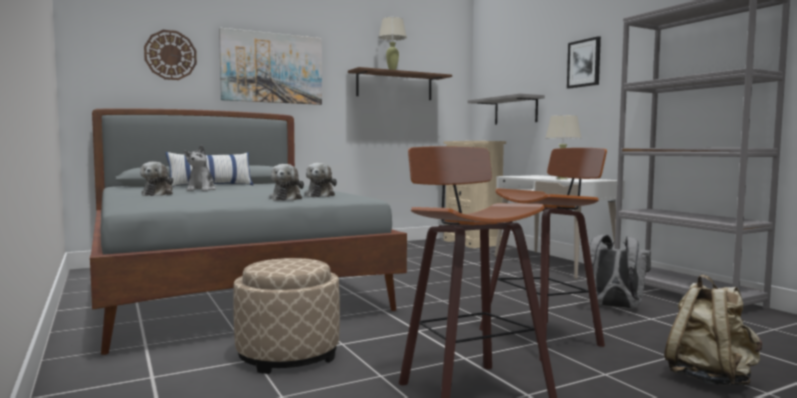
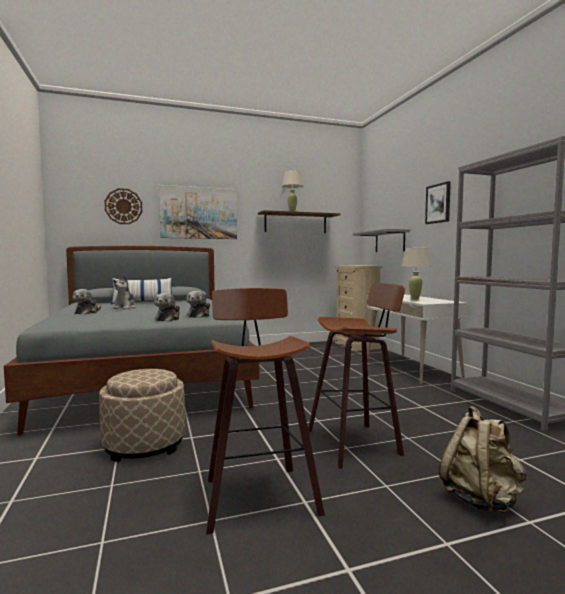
camera: 10 degrees right, 0 degrees up
(615, 307) = (437, 415): grey backpack -> none

